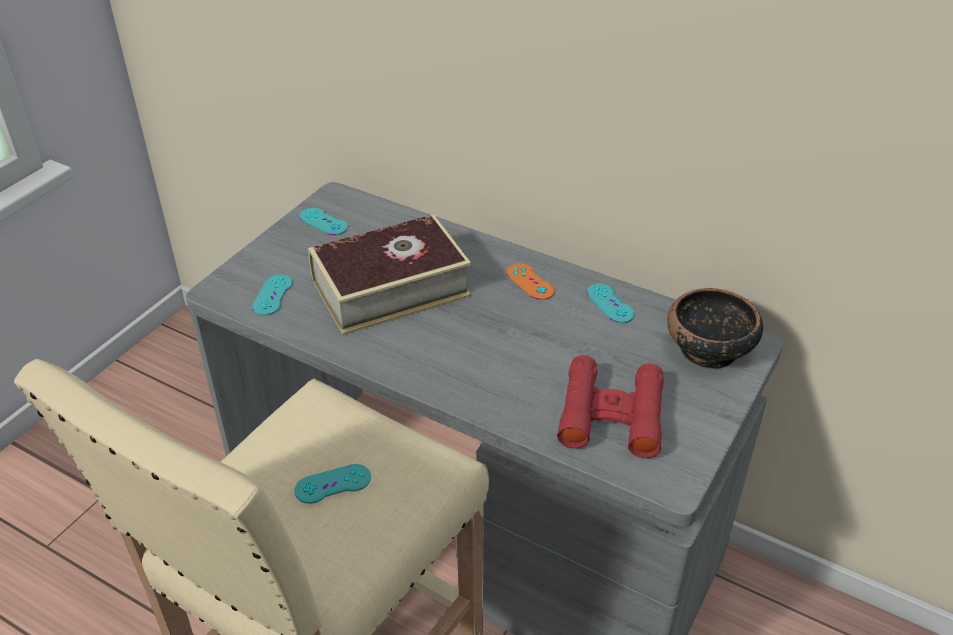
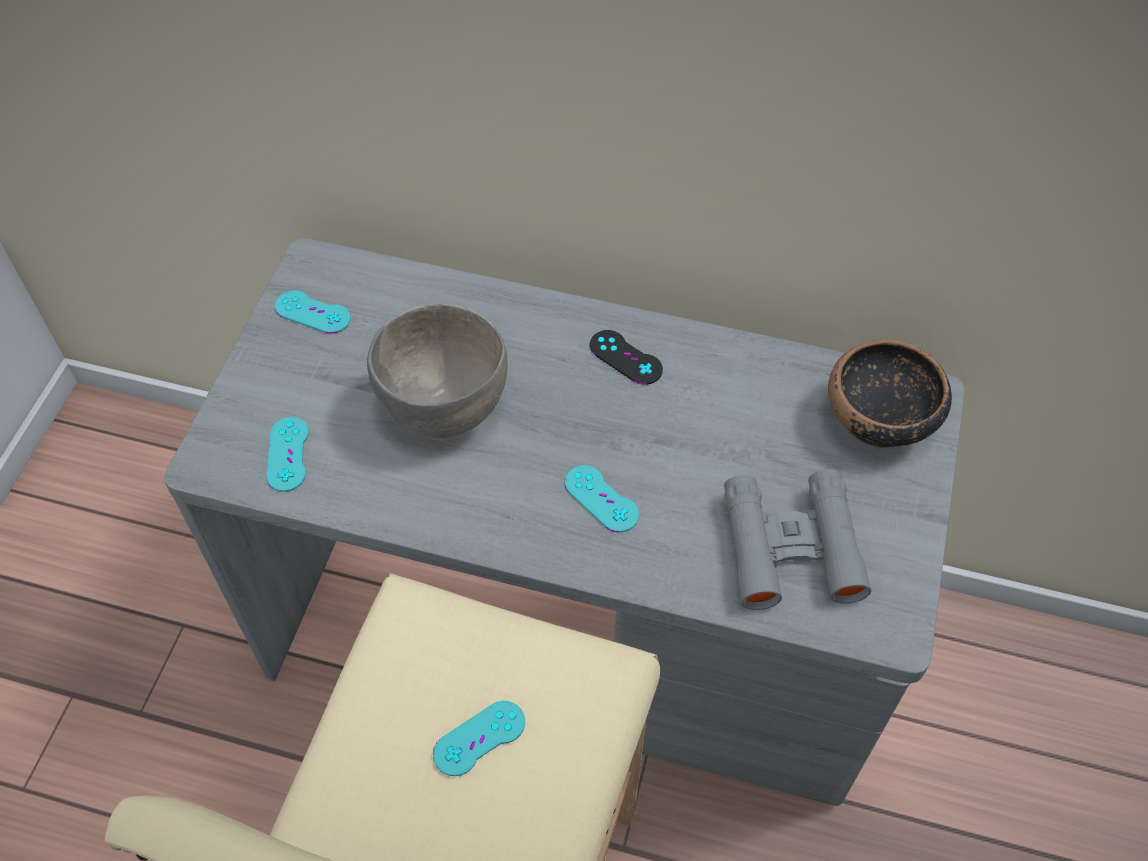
camera: 15 degrees left, 15 degrees up
(390, 288) = (445, 408): book -> grey bowl
(530, 282) = (625, 357): orange game controller -> black game controller
(610, 303) = (738, 371): turquoise game controller -> turquoise game controller (601, 499)
(611, 415) = (791, 547): red binoculars -> grey binoculars

